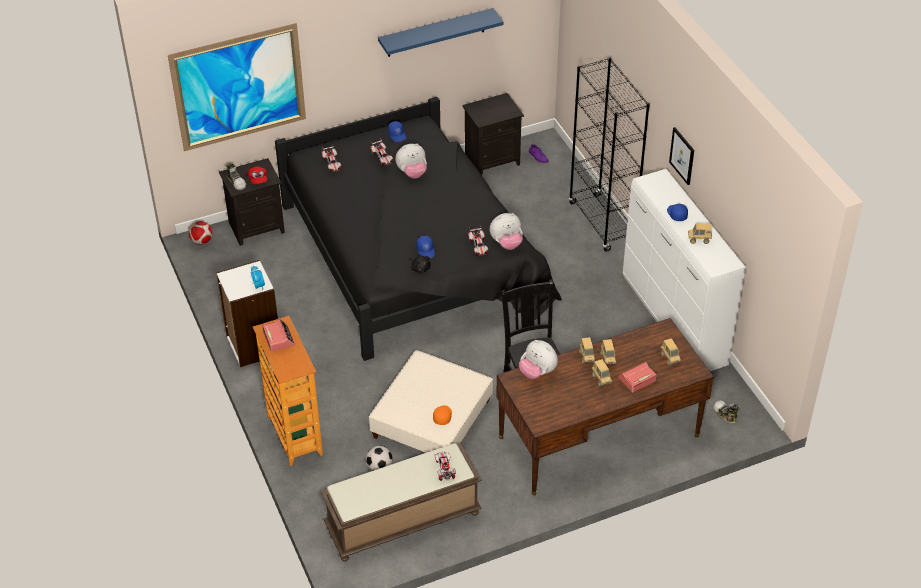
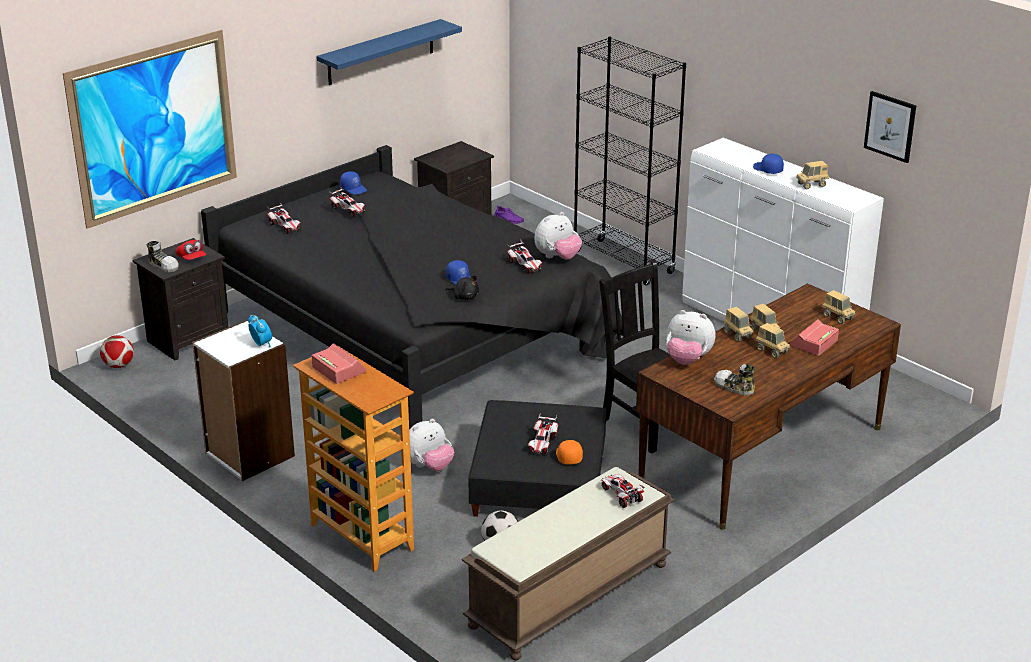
camera: 20 degrees left, 15 degrees down
(412, 173) = (394, 218): plush toy -> plush toy (429, 466)
(431, 400) = (542, 443): none -> toy car
(431, 419) = (538, 481): beige ottoman -> black ottoman
(682, 155) = (748, 107): picture -> picture (890, 126)
(724, 414) = (893, 402): shoe -> shoe (733, 387)

